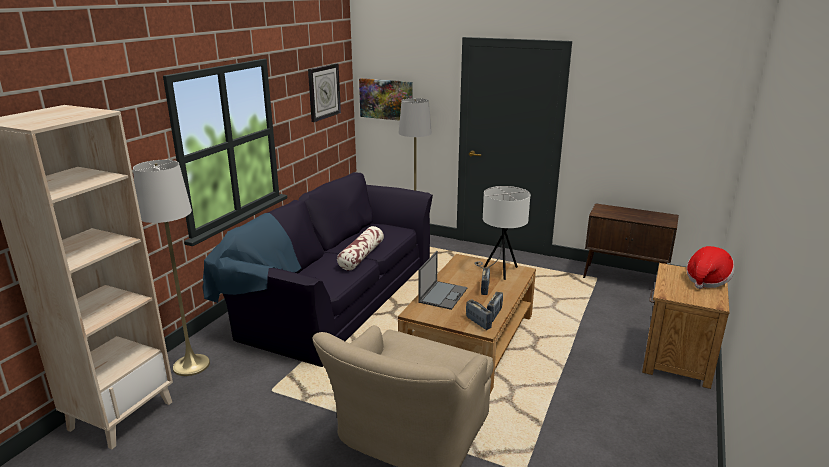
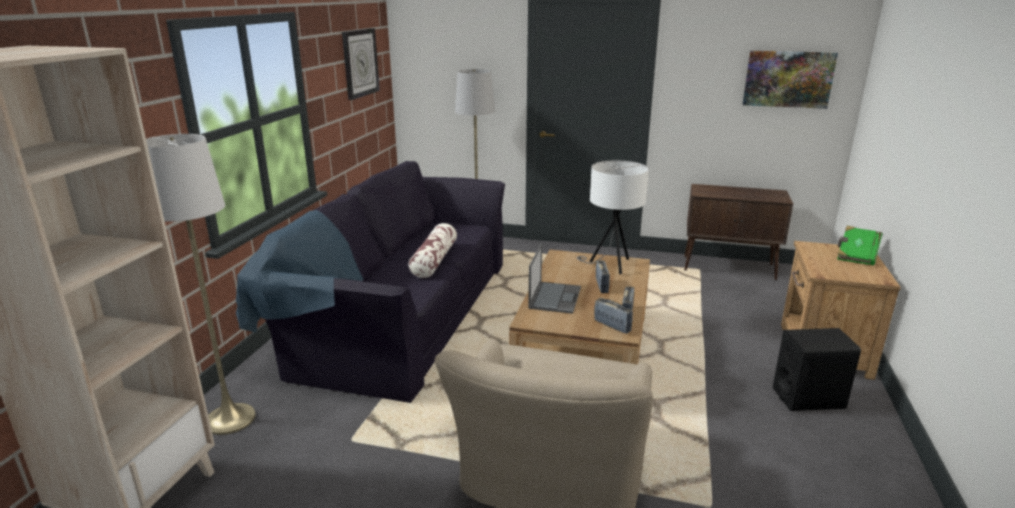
camera: 10 degrees left, 0 degrees up
(386, 99) = (433, 73): picture -> picture (788, 79)
(643, 398) = (808, 398): none -> black speaker
(706, 280) = (856, 255): hat -> green book

